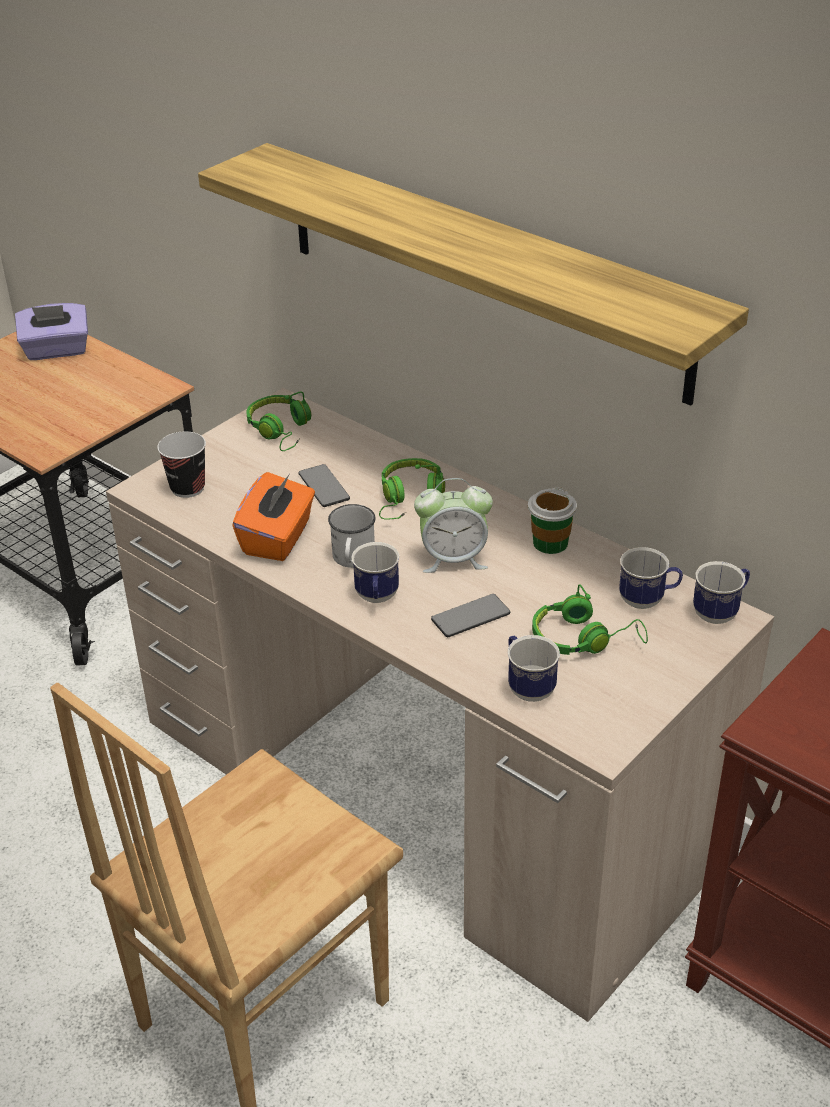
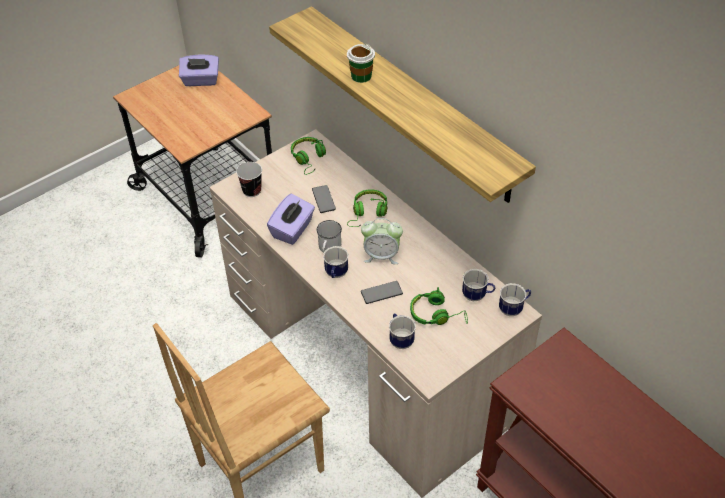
camera: 10 degrees right, 10 degrees up
(278, 538) = (292, 230): orange tissue box -> purple tissue box
(550, 543) = (435, 252): cup -> cup (361, 76)

